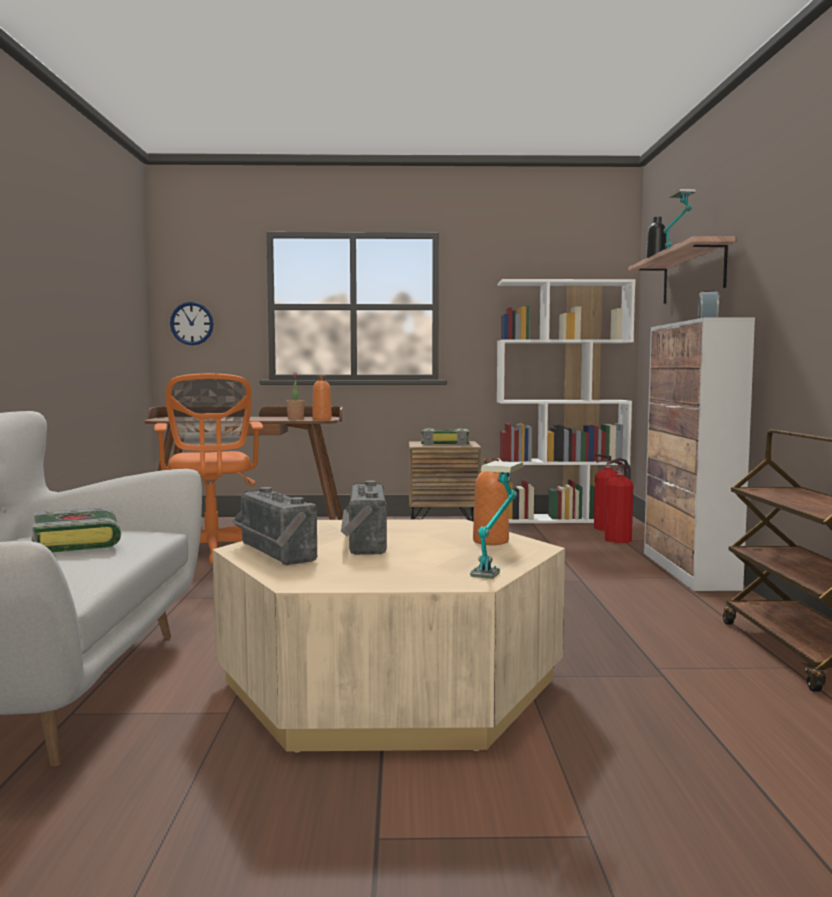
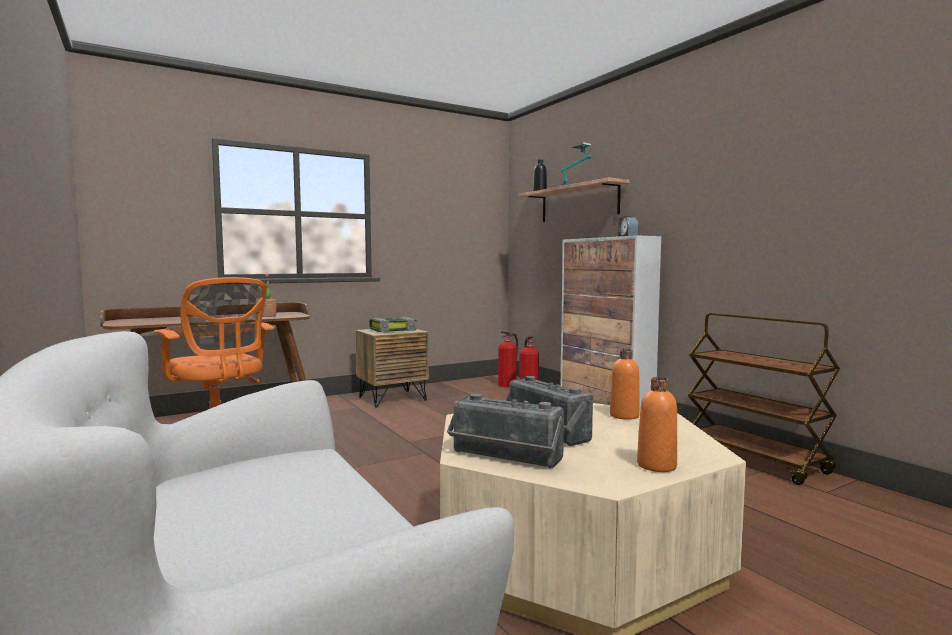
camera: 30 degrees left, 0 degrees up
(78, 543) = (271, 483): book -> none
(192, 323) = (130, 223): wall clock -> none
(322, 419) = (295, 315): orange bottle -> orange bottle (656, 466)
(496, 565) = (686, 437): table lamp -> none
(561, 519) = (467, 381): white bookcase -> none

